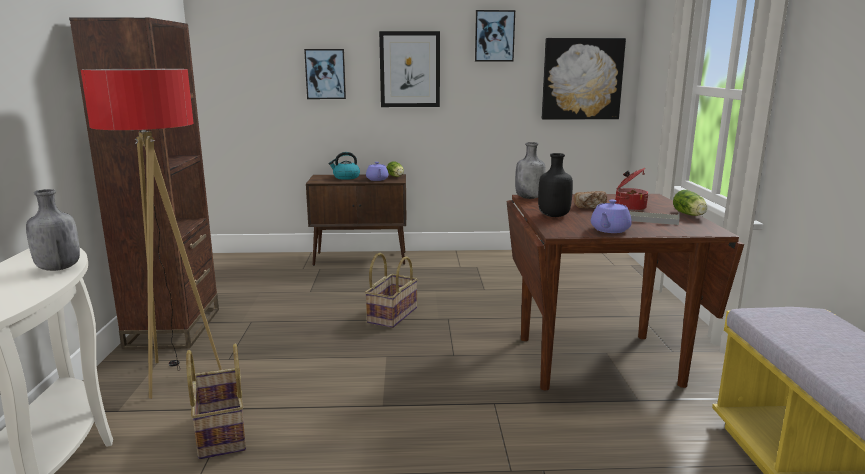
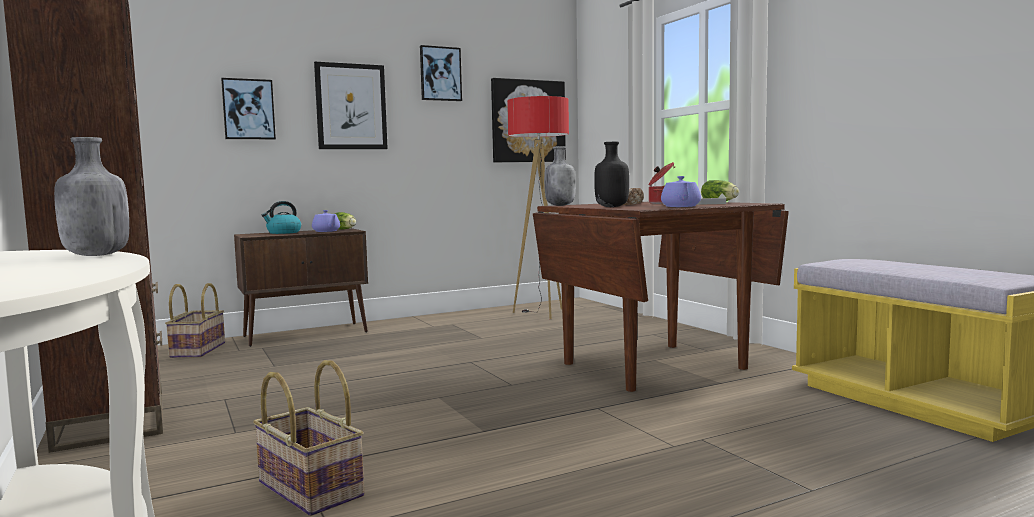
camera: 25 degrees left, 10 degrees down
(176, 376) = (175, 459): floor lamp -> floor lamp (541, 313)
(391, 315) = (403, 368): basket -> basket (197, 350)

